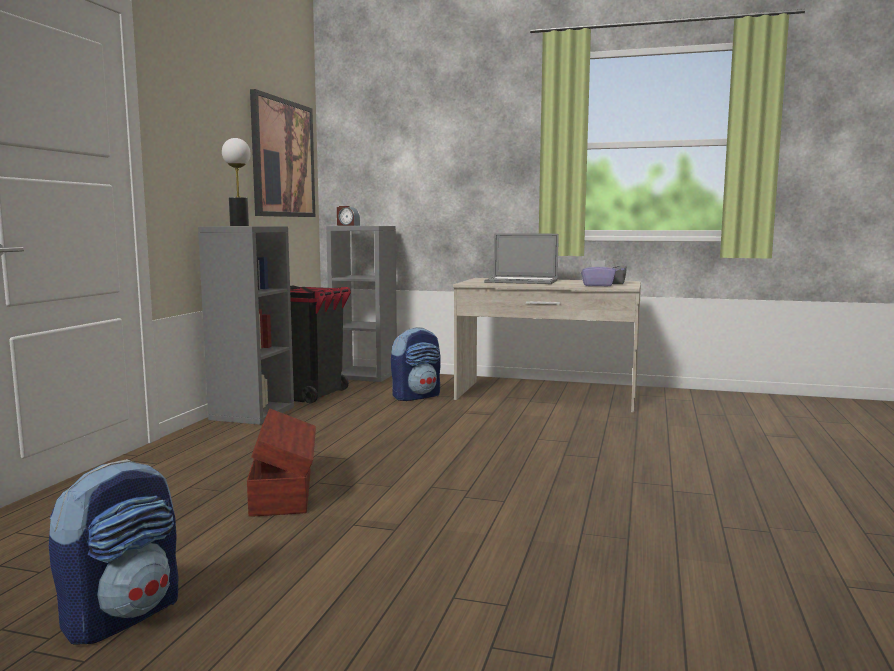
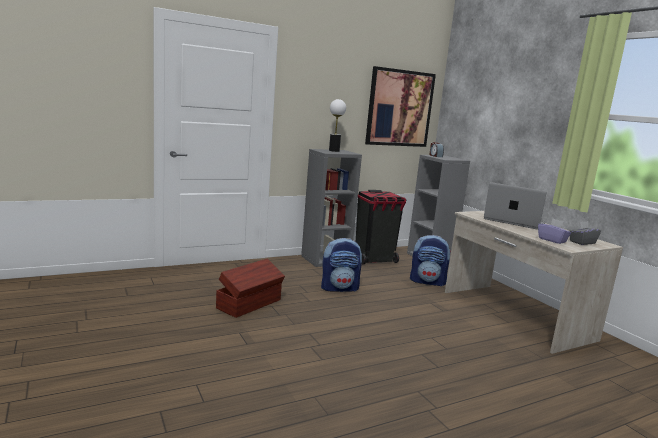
camera: 45 degrees right, 5 degrees up
(123, 615) = (112, 323): backpack -> backpack (339, 288)
(521, 281) = (514, 221): laptop -> laptop turned 150 degrees clockwise

